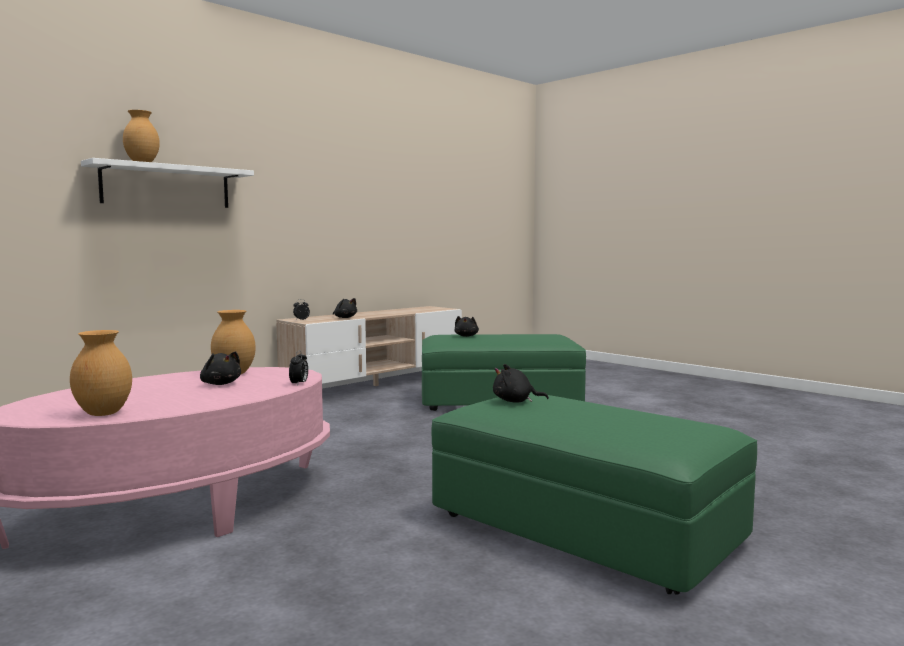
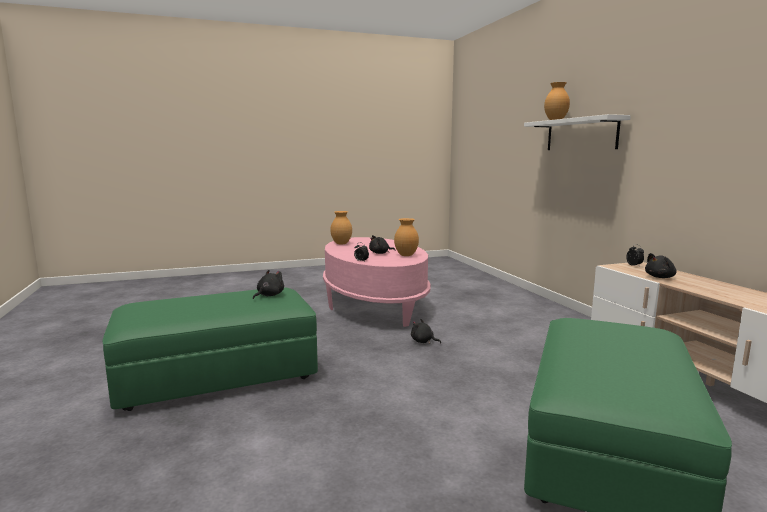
camera: 115 degrees right, 5 degrees up
(466, 336) = (622, 336): black plush toy -> black plush toy (423, 341)

